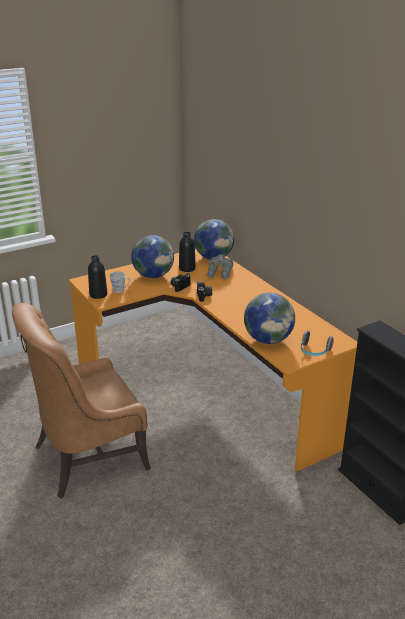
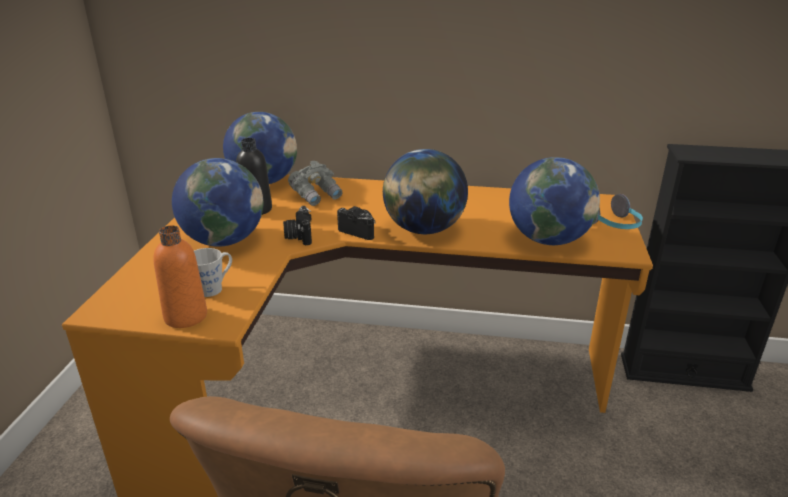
camera: 50 degrees left, 0 degrees up
(98, 295) = (185, 316): black bottle -> orange bottle
(228, 308) = (423, 229): none -> globe

